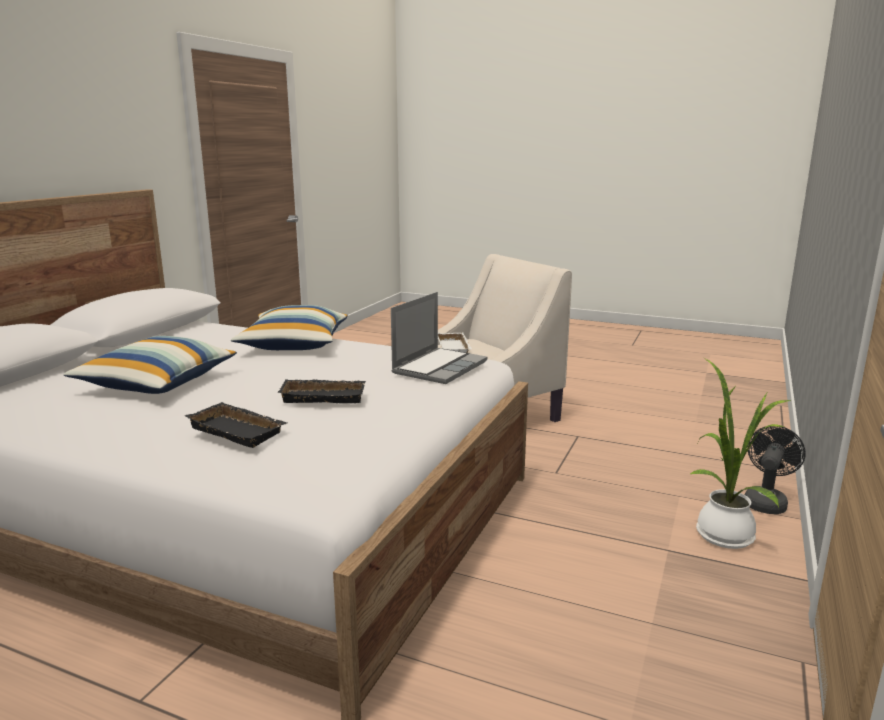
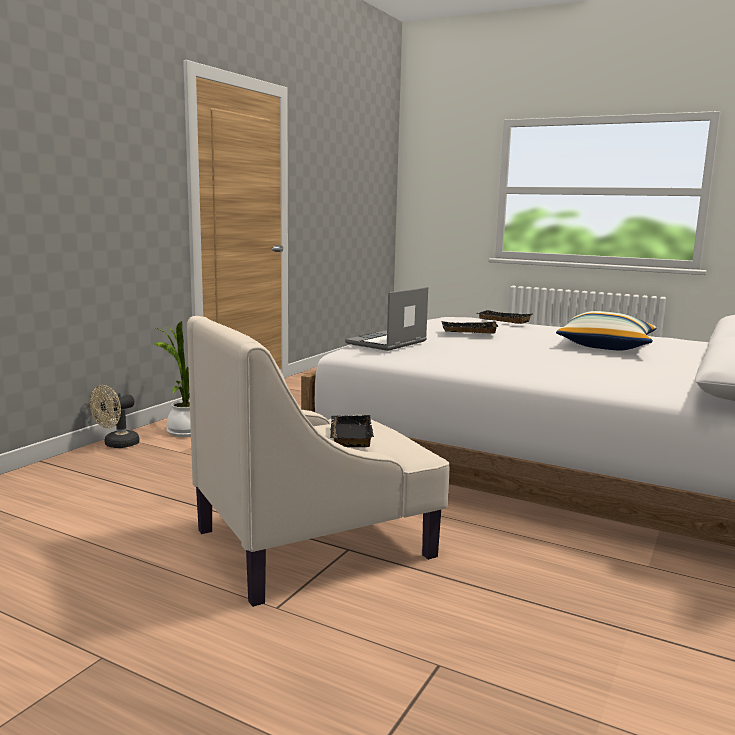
camera: 175 degrees left, 5 degrees down
(294, 344) = (536, 367): pillow -> none
(455, 348) = (348, 435): white tray -> black tray
(765, 501) = (116, 445): black fan -> beige fan

